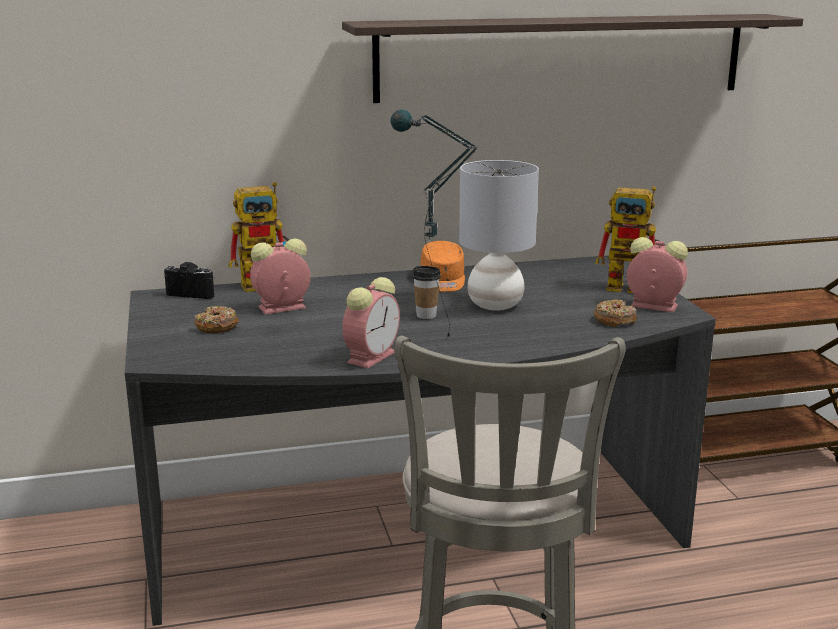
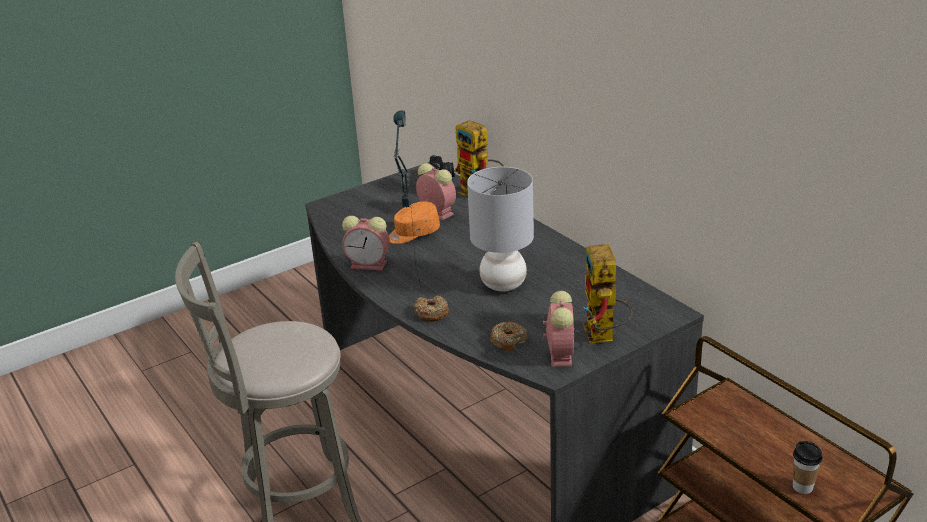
camera: 70 degrees right, 10 degrees up
(217, 327) = (388, 204): donut -> donut (431, 313)
(426, 315) = (460, 264): cup -> cup (802, 487)
(443, 281) = (543, 251): orange cap -> orange cap (413, 233)
(562, 57) = (670, 106): shelf -> none

